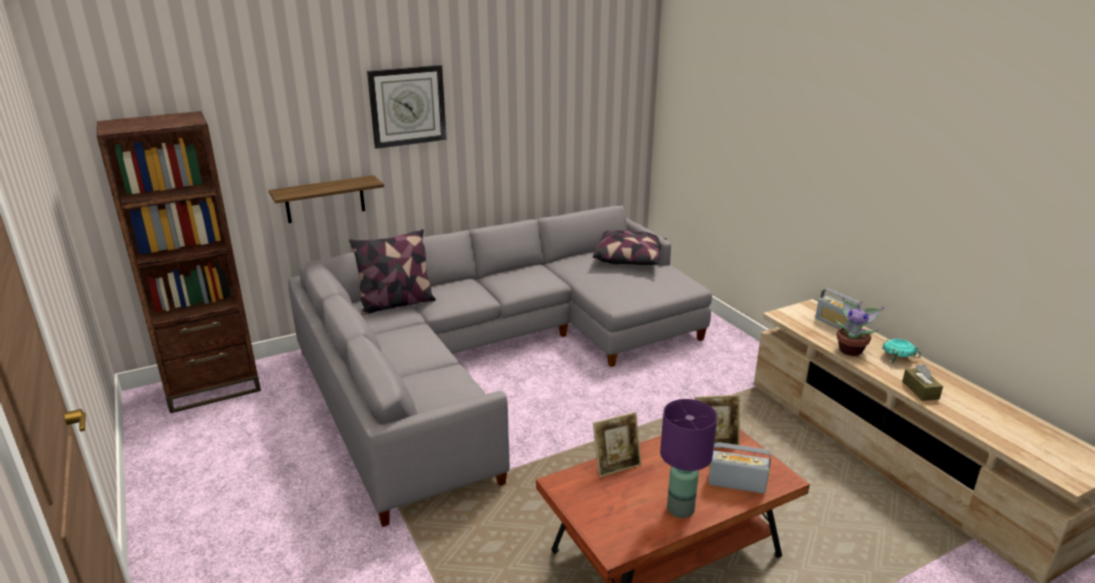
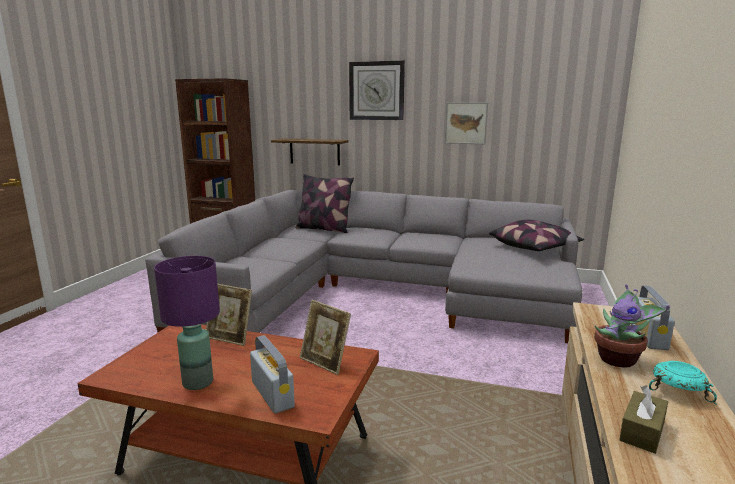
camera: 45 degrees right, 10 degrees down
(516, 132) = (466, 123): none -> picture

